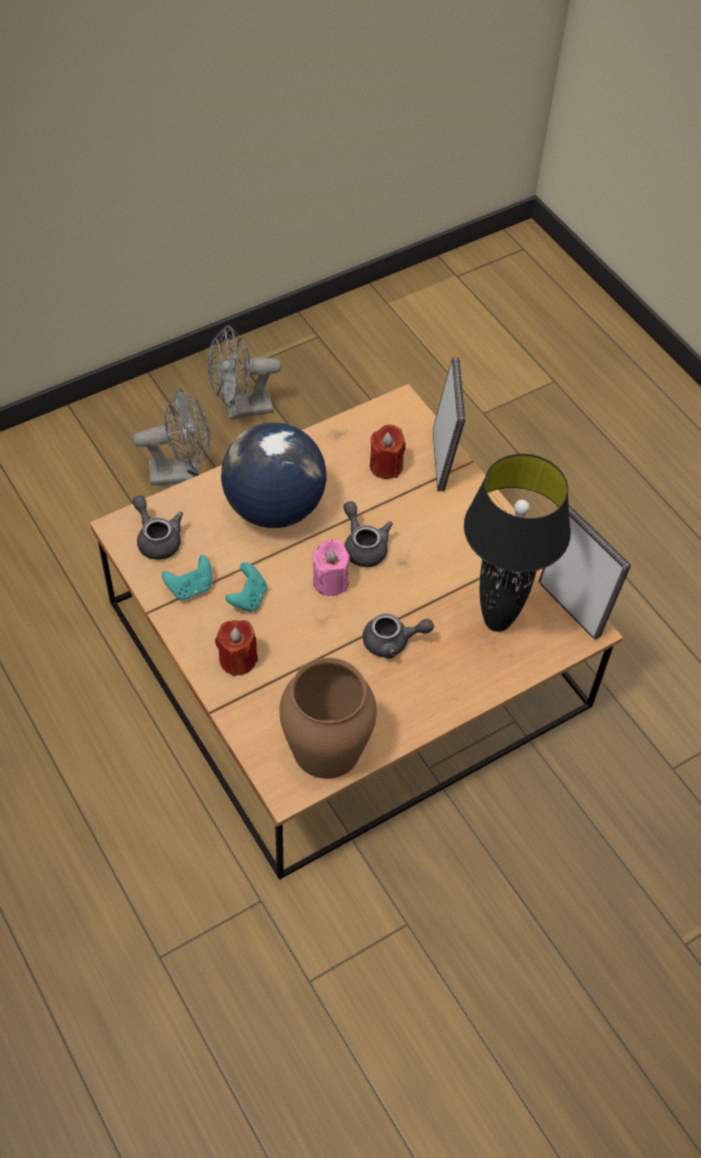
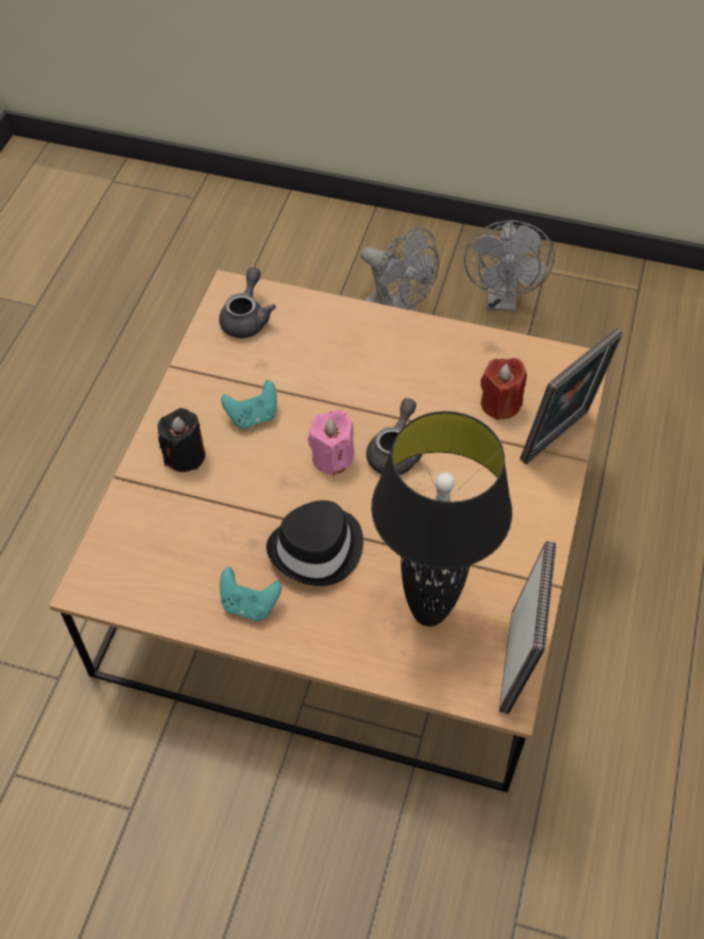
camera: 50 degrees right, 0 degrees up
(190, 588) = (222, 373): turquoise game controller -> turquoise game controller (249, 604)
(238, 659) = (184, 455): red candle -> black candle
(240, 409) = (502, 300): grey fan -> grey fan turned 120 degrees counterclockwise
(273, 508) = (363, 364): globe -> none
(327, 748) = (156, 584): brown vase -> none
(393, 642) = (318, 549): grey teapot -> black hat

